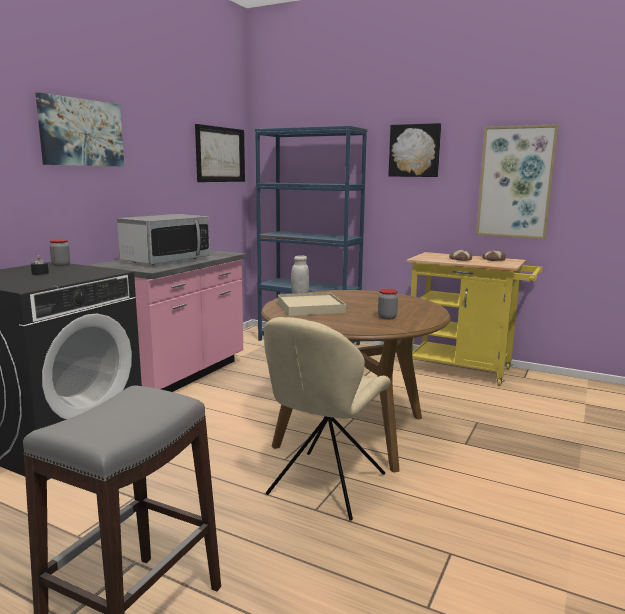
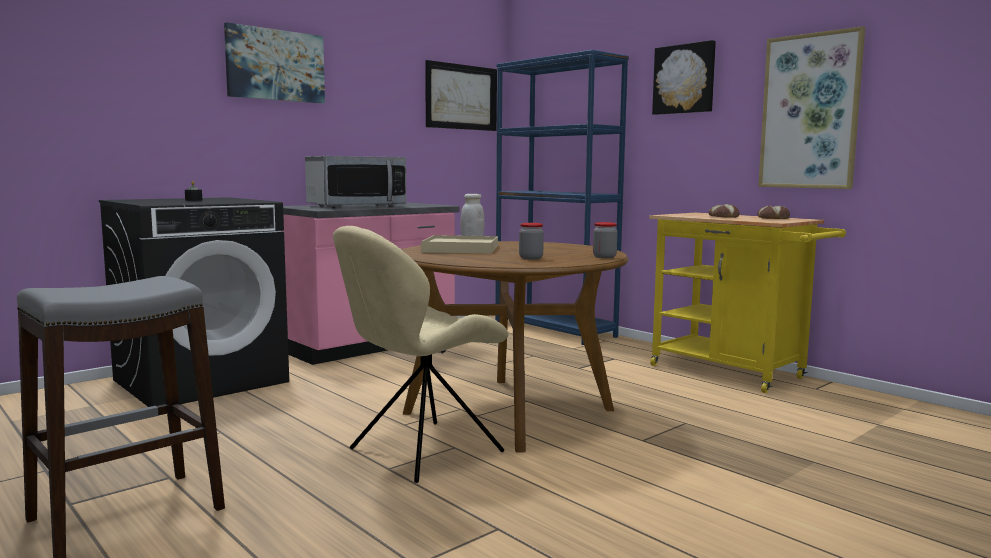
camera: 20 degrees right, 5 degrees down
(61, 265) = (228, 198): jar -> jar (604, 257)

